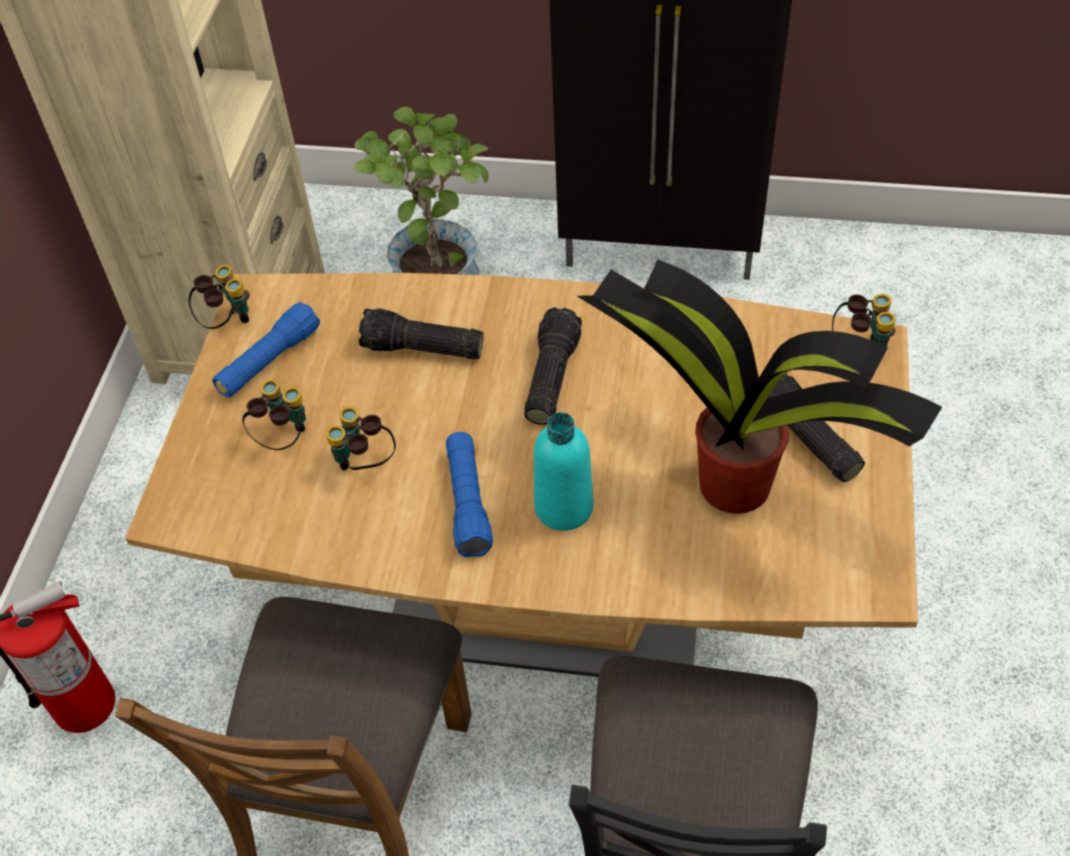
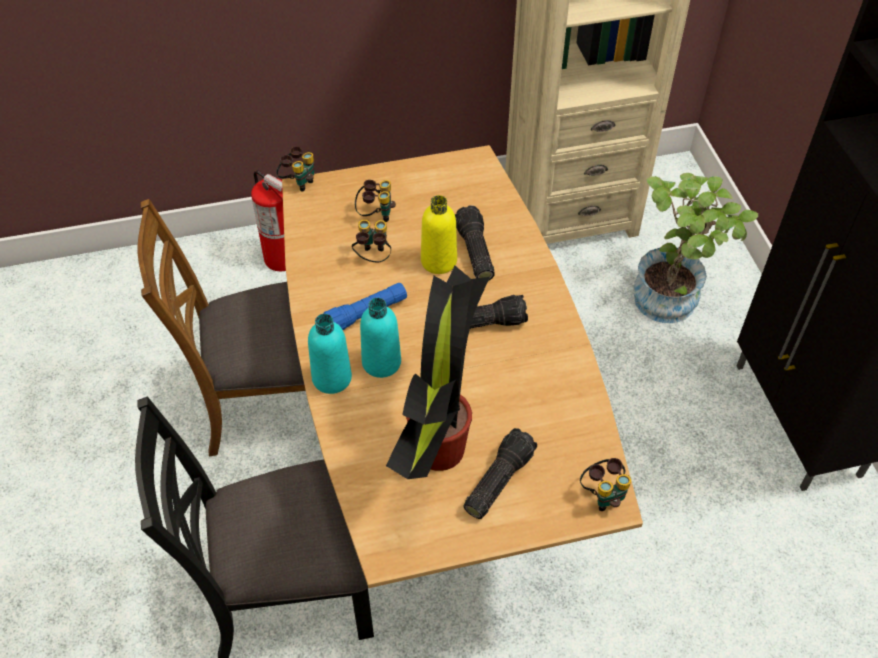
camera: 65 degrees right, 0 degrees up
(226, 321) = (450, 157): binoculars -> binoculars (298, 182)
(269, 361) = (429, 187): blue flashlight -> none
(416, 392) = (438, 261): none -> yellow bottle
(564, 574) = (332, 378): none -> turquoise bottle

